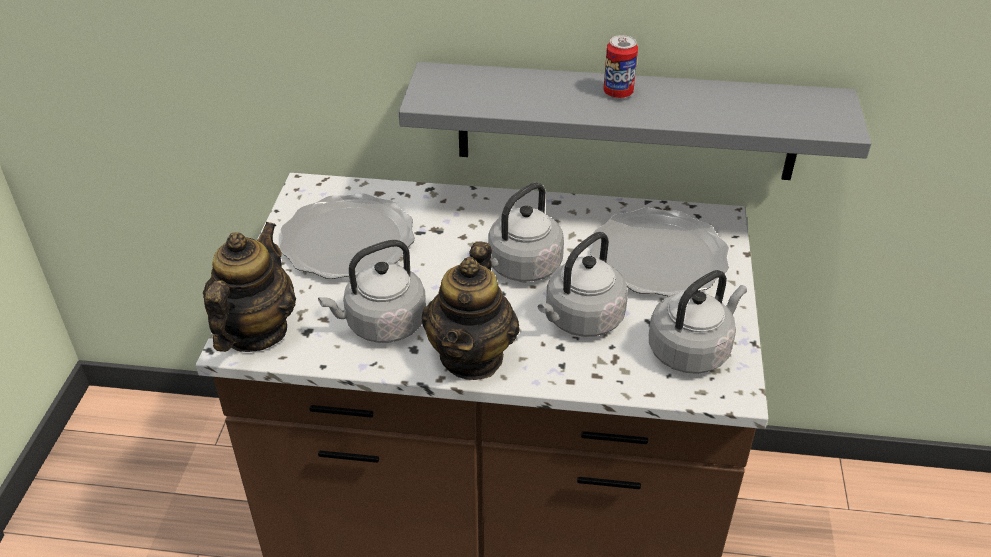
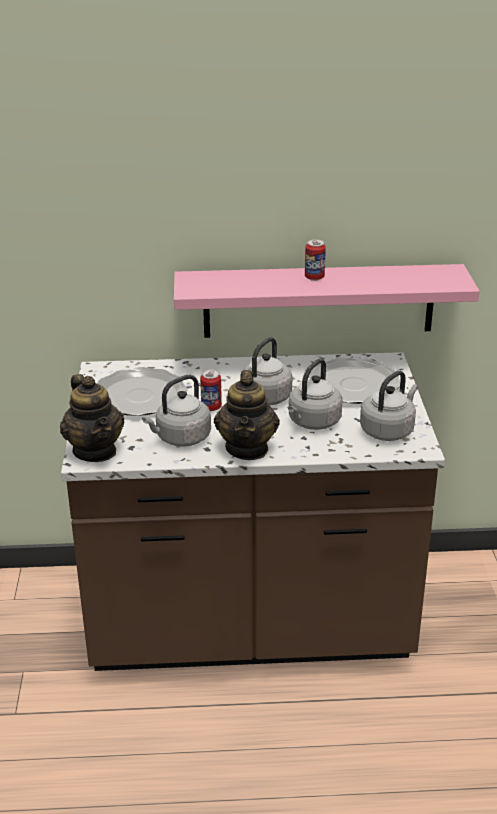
camera: 10 degrees left, 10 degrees down
(255, 332) = (95, 451): teapot -> teapot turned 150 degrees clockwise
(442, 273) = (211, 407): none -> can
(626, 122) = (318, 301): grey shelf -> pink shelf

